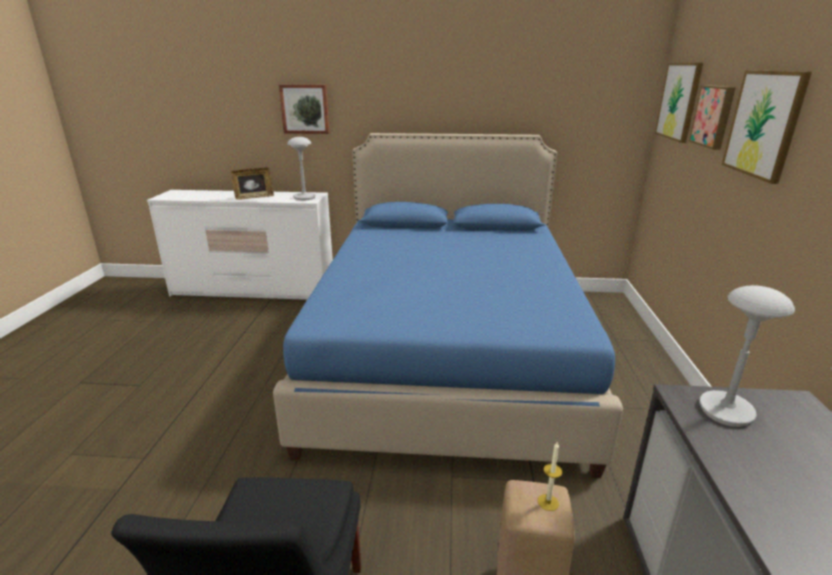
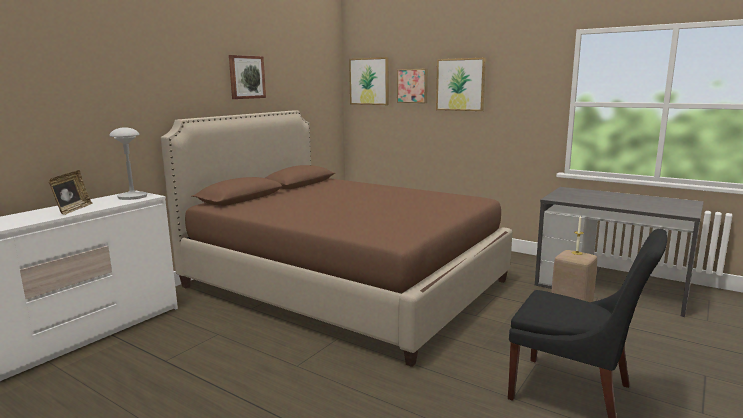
camera: 60 degrees left, 10 degrees down
(305, 109) = (101, 99): picture -> picture (246, 77)
(446, 354) = (344, 284): blue bed -> brown bed
(726, 410) = (567, 196): grey table lamp -> none

